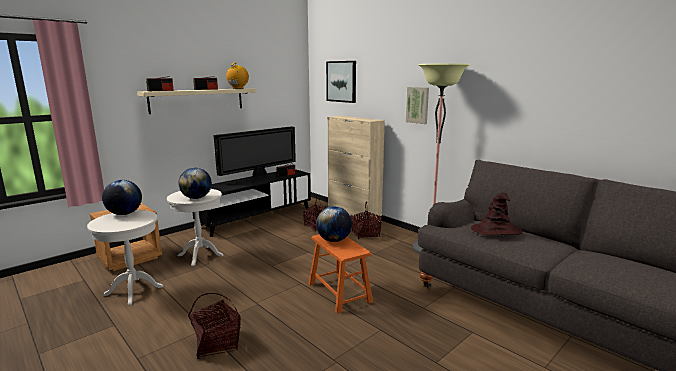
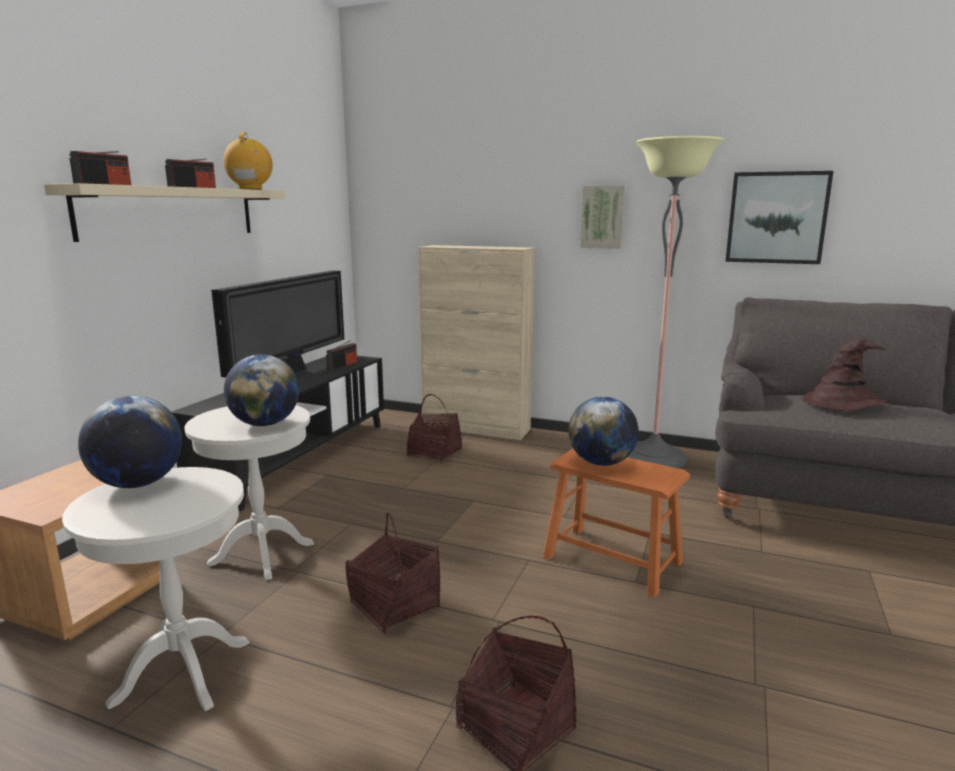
camera: 25 degrees left, 0 degrees up
(341, 81) = (430, 181): picture -> picture (776, 218)
(365, 234) = (530, 453): basket -> basket (395, 605)

